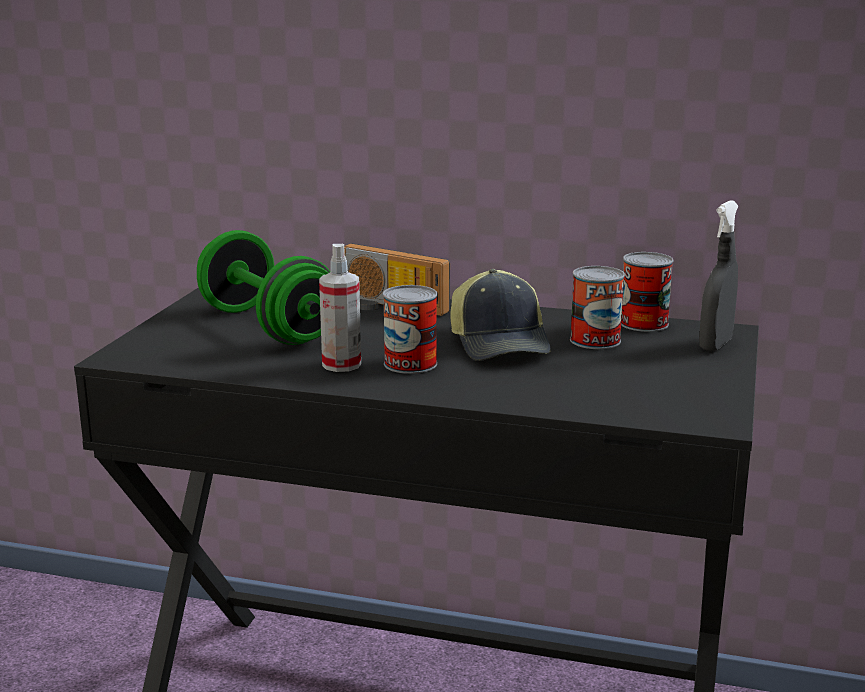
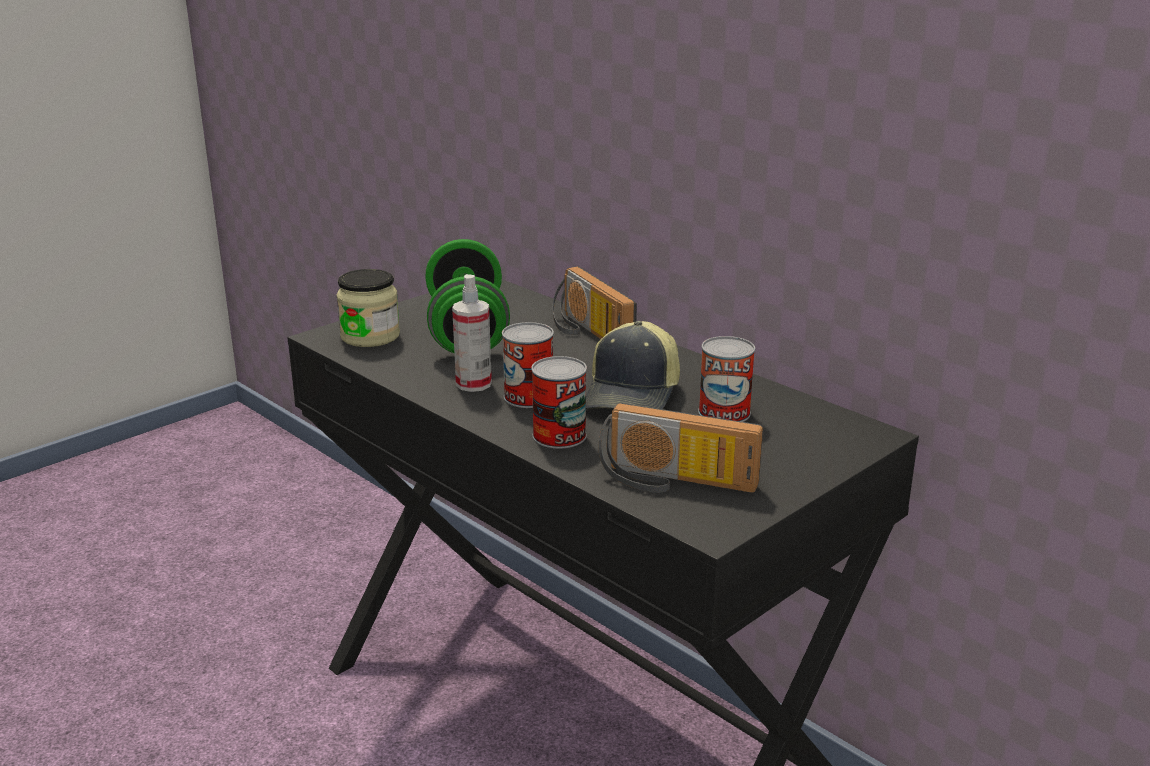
camera: 30 degrees right, 5 degrees up
(170, 348) = (370, 336): none -> jar
(636, 397) = (674, 482): none -> radio
(643, 323) = (799, 405): can -> can (559, 435)
(715, 345) = (836, 446): grey spray bottle -> none

